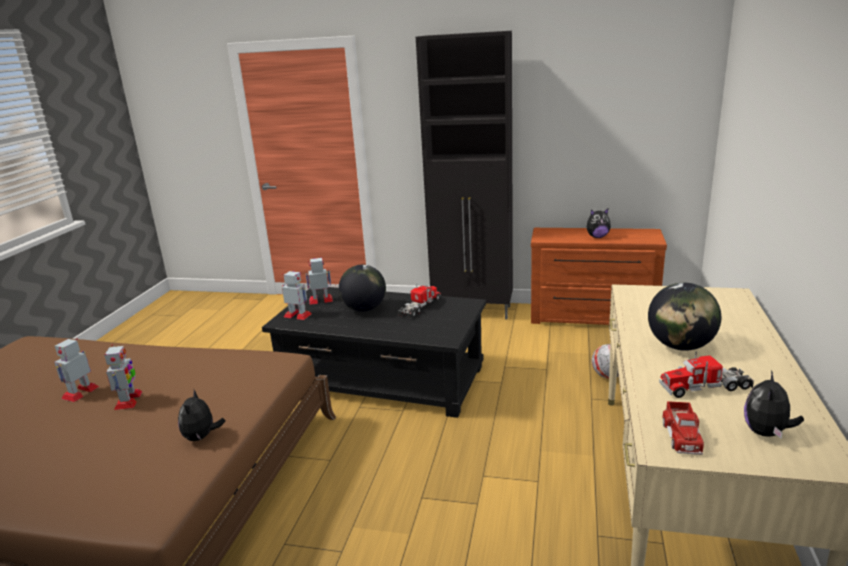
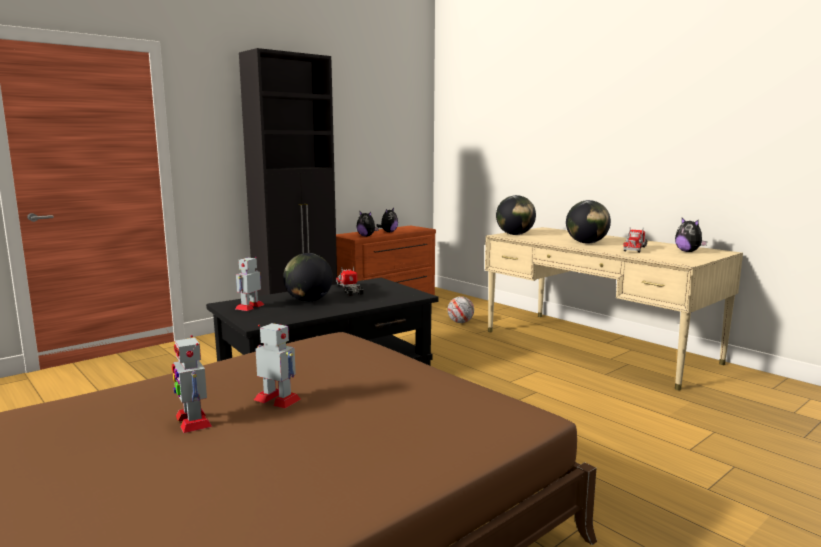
camera: 55 degrees left, 10 degrees down
(202, 437) = (420, 382): plush toy -> plush toy (366, 236)
(298, 315) = (259, 317): toy robot -> none
(650, 294) = (515, 234): none -> globe
(682, 435) = (676, 258): toy truck -> none

